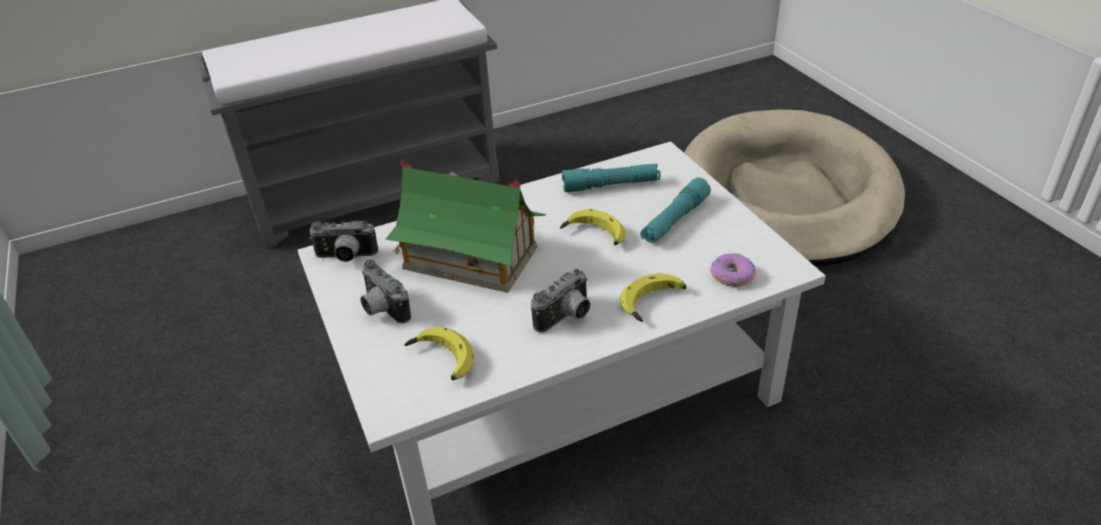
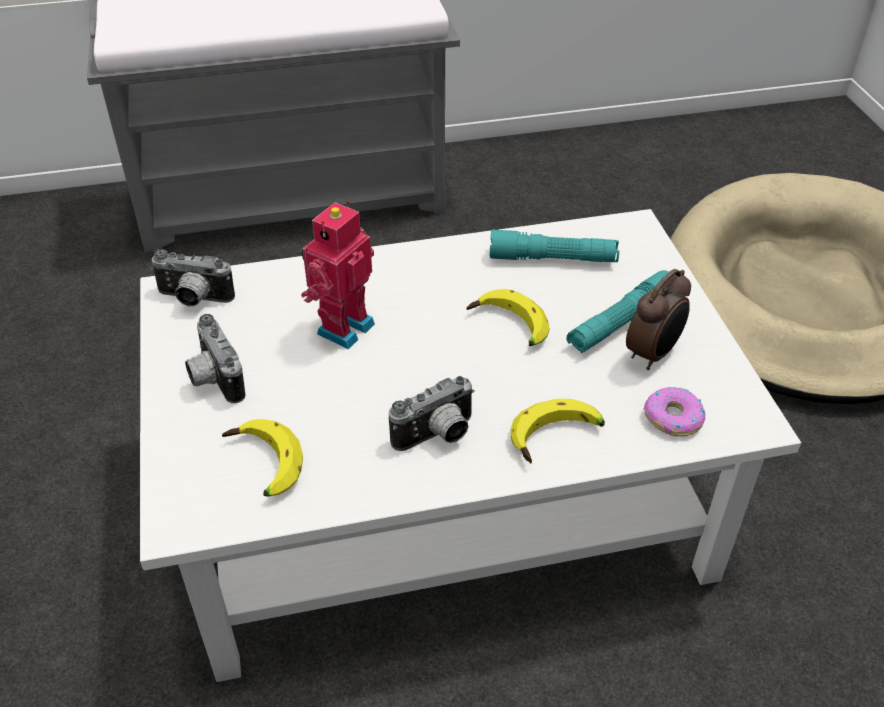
camera: 10 degrees right, 5 degrees up
(469, 257) = (342, 327): toy house -> toy robot
(704, 236) = (653, 354): none -> alarm clock

